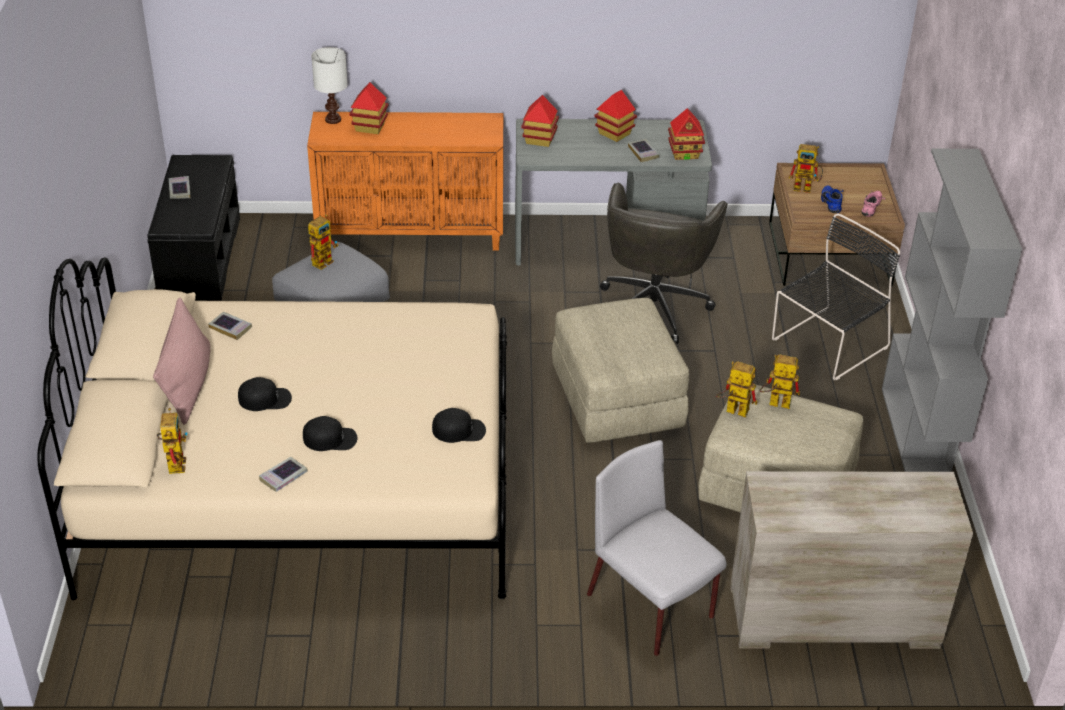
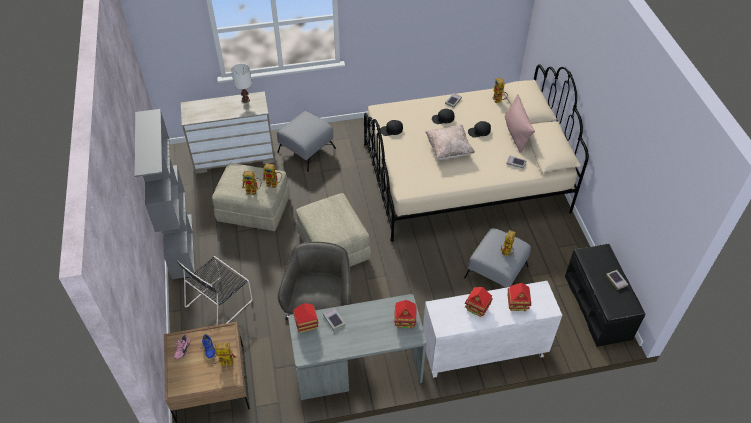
camera: 170 degrees right, 10 degrees up
(332, 120) = (545, 308): white table lamp -> white table lamp (246, 99)
(352, 371) = (448, 150): none -> beige pillow
(412, 233) = (483, 352): orange cabinet -> white cabinet
(614, 133) = (356, 337): toy house -> toy house (477, 308)
(652, 607) = (306, 150): grey chair -> grey ottoman

